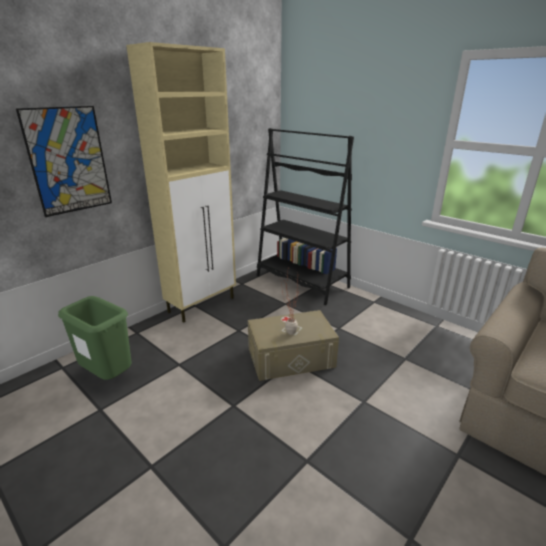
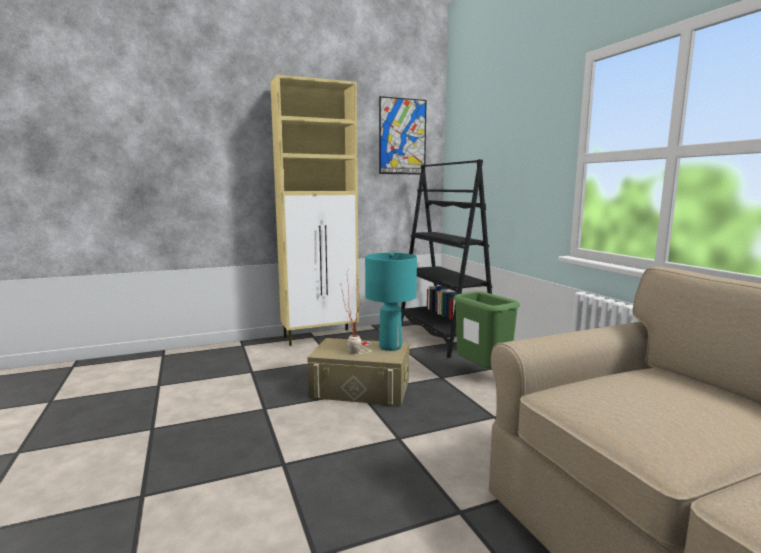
camera: 25 degrees right, 15 degrees down
(68, 161) = (206, 172): picture -> picture (402, 136)
(109, 376) = (189, 367): green trash can -> green trash can (483, 374)
(311, 319) = (390, 347): none -> turquoise table lamp

